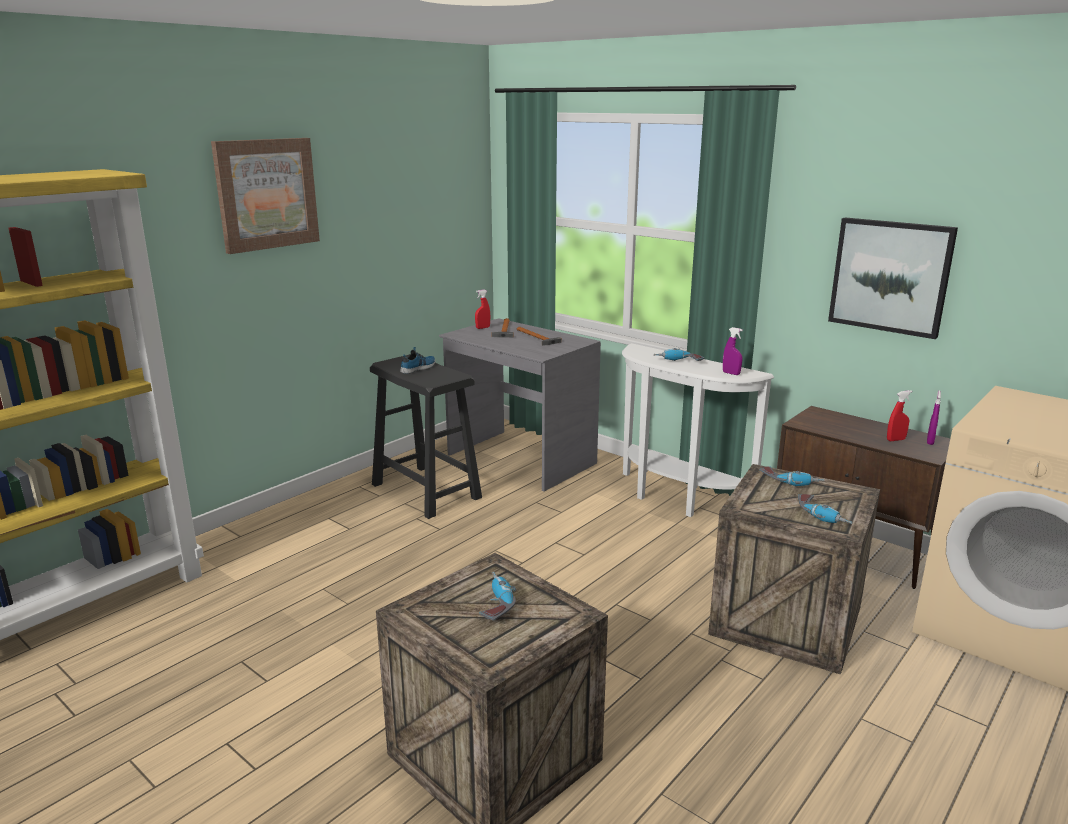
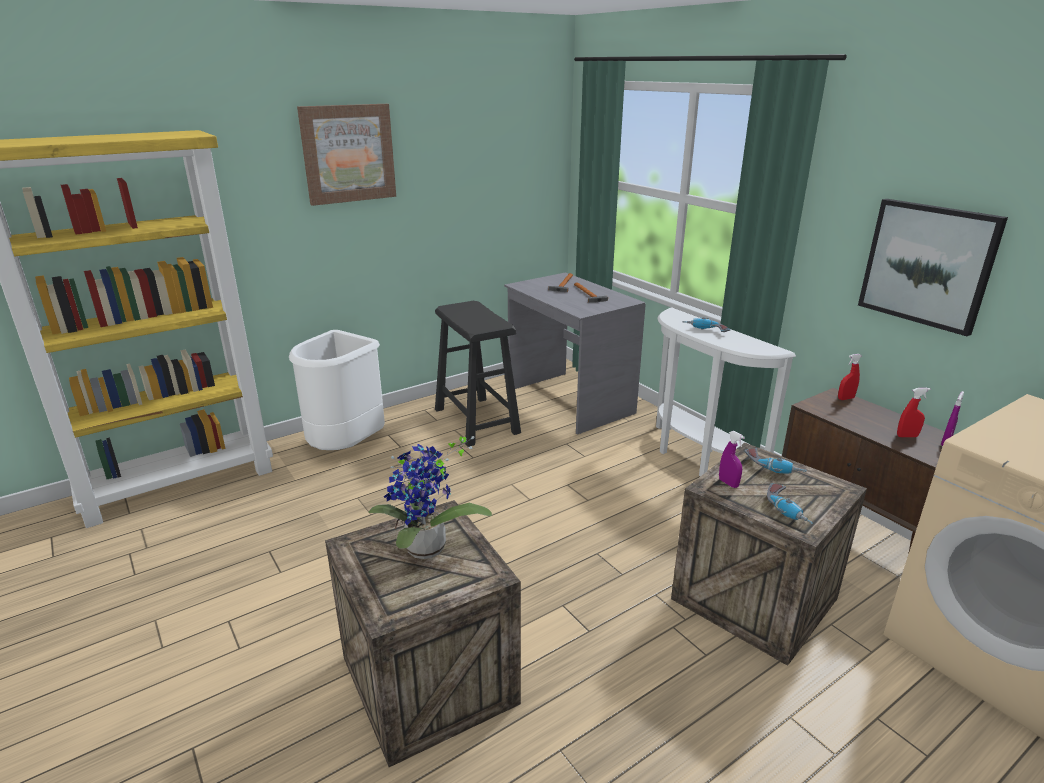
camera: 15 degrees right, 5 degrees up
(283, 537) = (346, 447): none -> white trash can
(419, 368) = (473, 314): shoe -> none
(482, 328) = (545, 281): red spray bottle -> red spray bottle (845, 398)
(495, 604) = (426, 551): power drill -> potted plant
(731, 373) = (751, 348): purple spray bottle -> purple spray bottle (728, 483)

